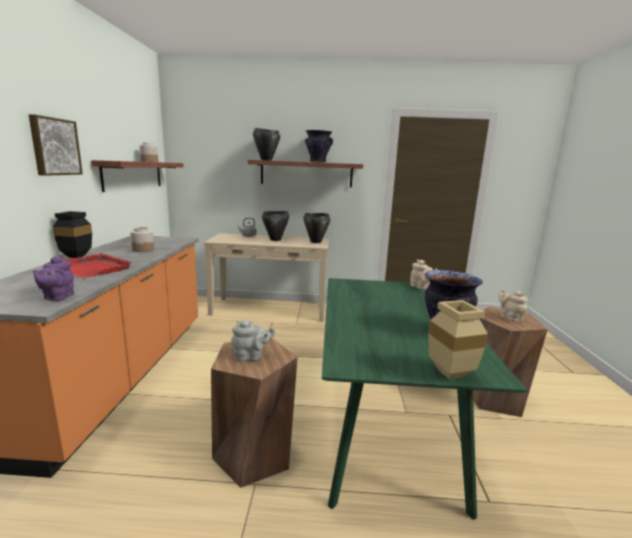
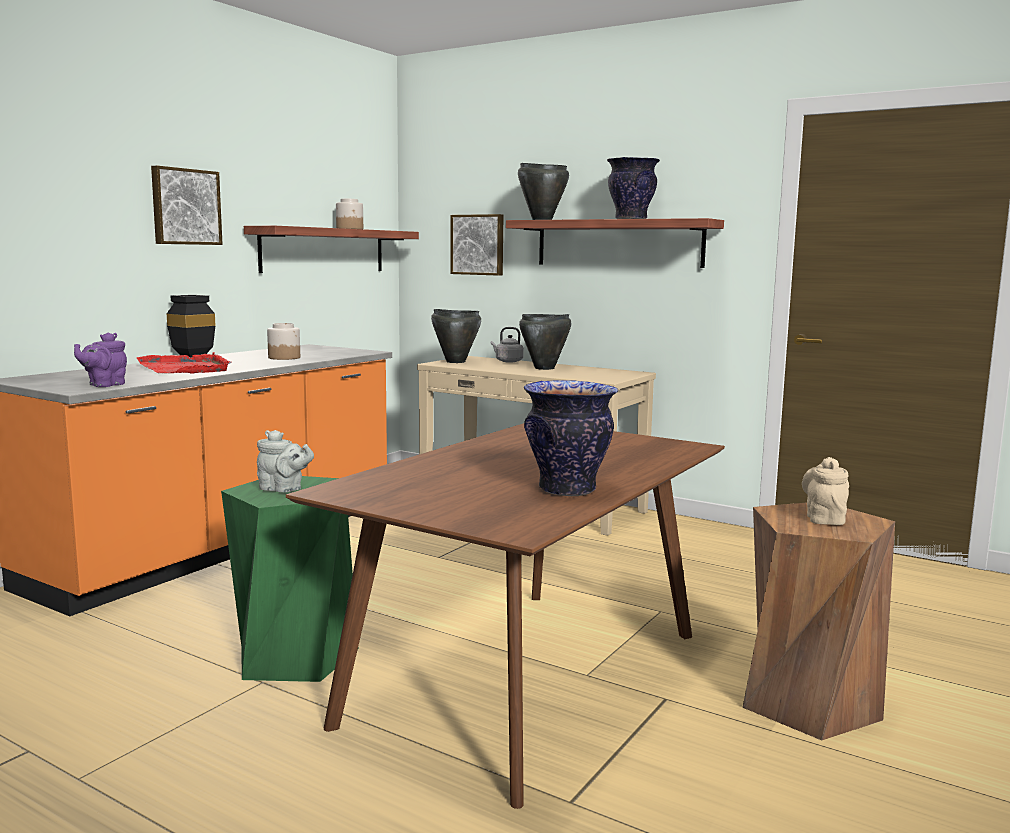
camera: 30 degrees right, 5 degrees down
(221, 171) = (478, 244): none -> picture
(254, 454) = (294, 656): brown stool -> green stool
(315, 242) = (613, 375): black cooking pot -> black cooking pot (455, 361)
(383, 422) = (527, 676): green dining table -> brown dining table
(421, 287) = (676, 446): beige teapot -> none
(447, 373) = (453, 518): beige vase -> none

